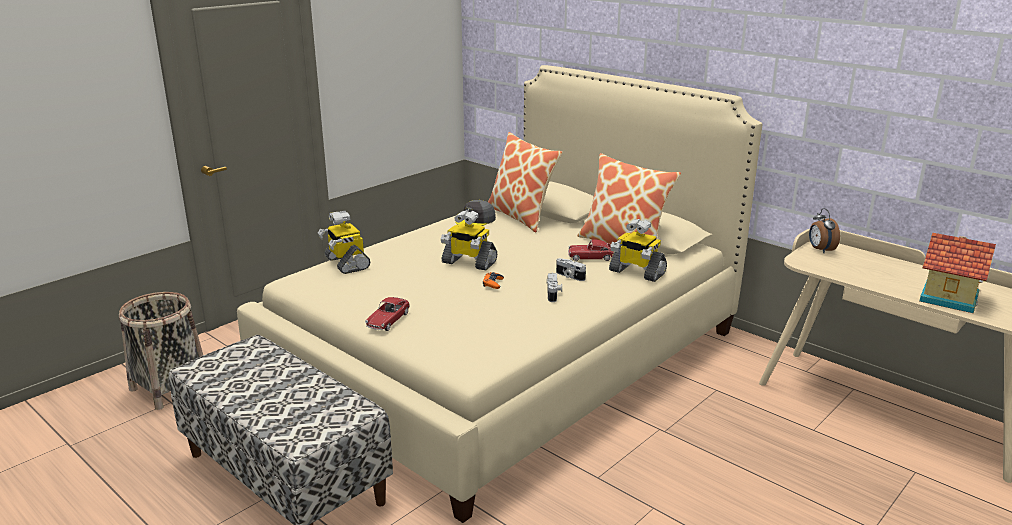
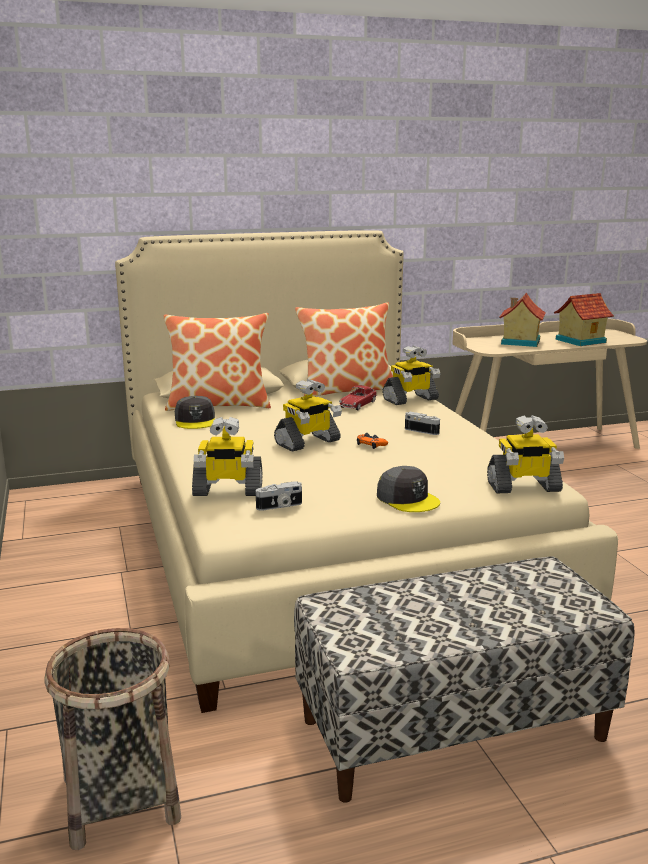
camera: 60 degrees left, 5 degrees down
(388, 320) = (408, 499): toy car -> grey cap
(456, 358) = (523, 487): none -> toy robot
(569, 276) = (390, 418): camera -> camera (280, 506)
(820, 250) = (474, 343): alarm clock -> none
(871, 268) = (519, 342): none -> toy house

